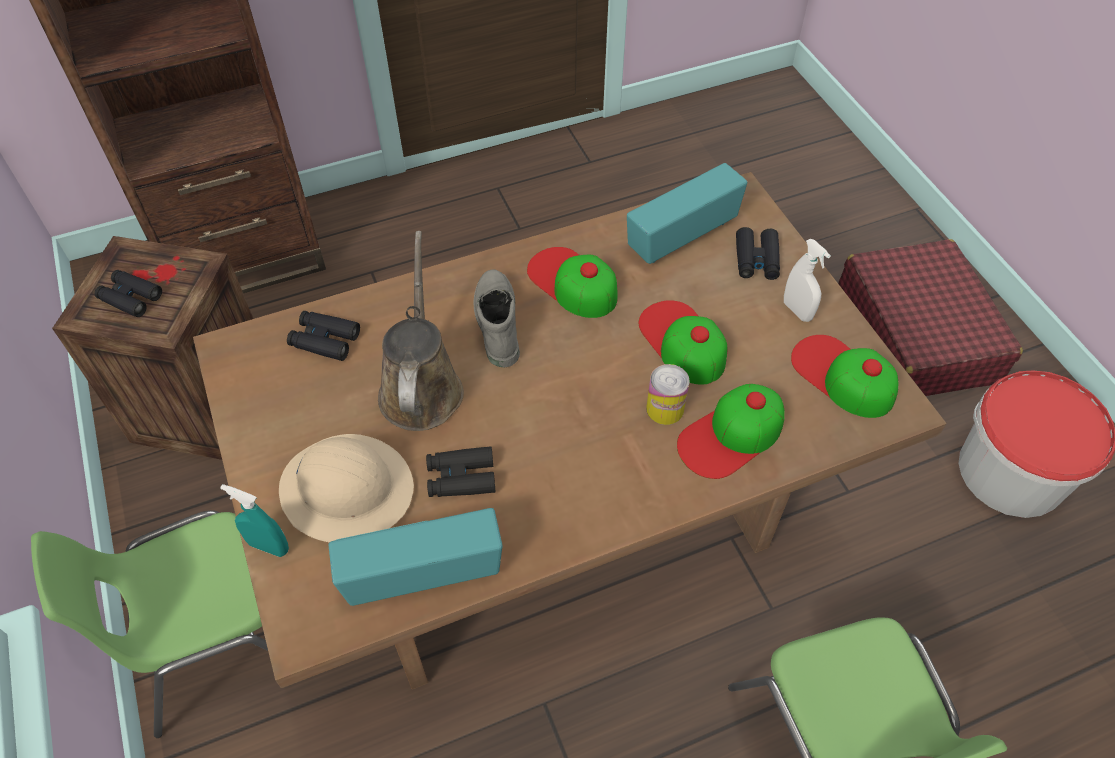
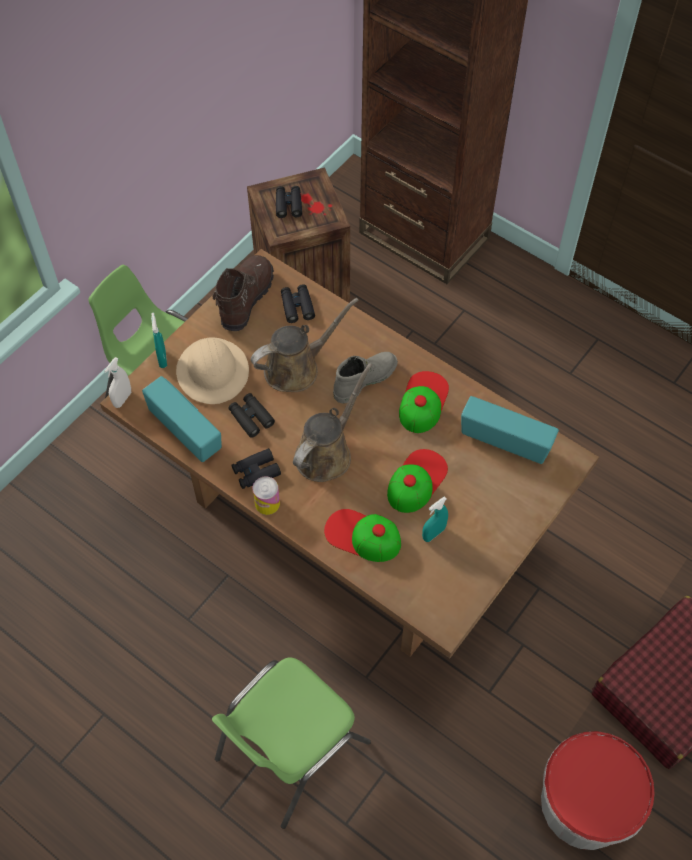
camera: 60 degrees right, 5 degrees up
(259, 392) = (245, 299): none -> brown boot
(579, 415) = (326, 452): none -> brown watering can
(665, 409) = (359, 493): can -> can (267, 503)
(756, 260) = (515, 493): black binoculars -> black binoculars (256, 472)
(768, 360) = (433, 533): none -> turquoise spray bottle
(797, 311) = (486, 534): white spray bottle -> white spray bottle (122, 399)
(842, 376) = (449, 580): cap -> none

